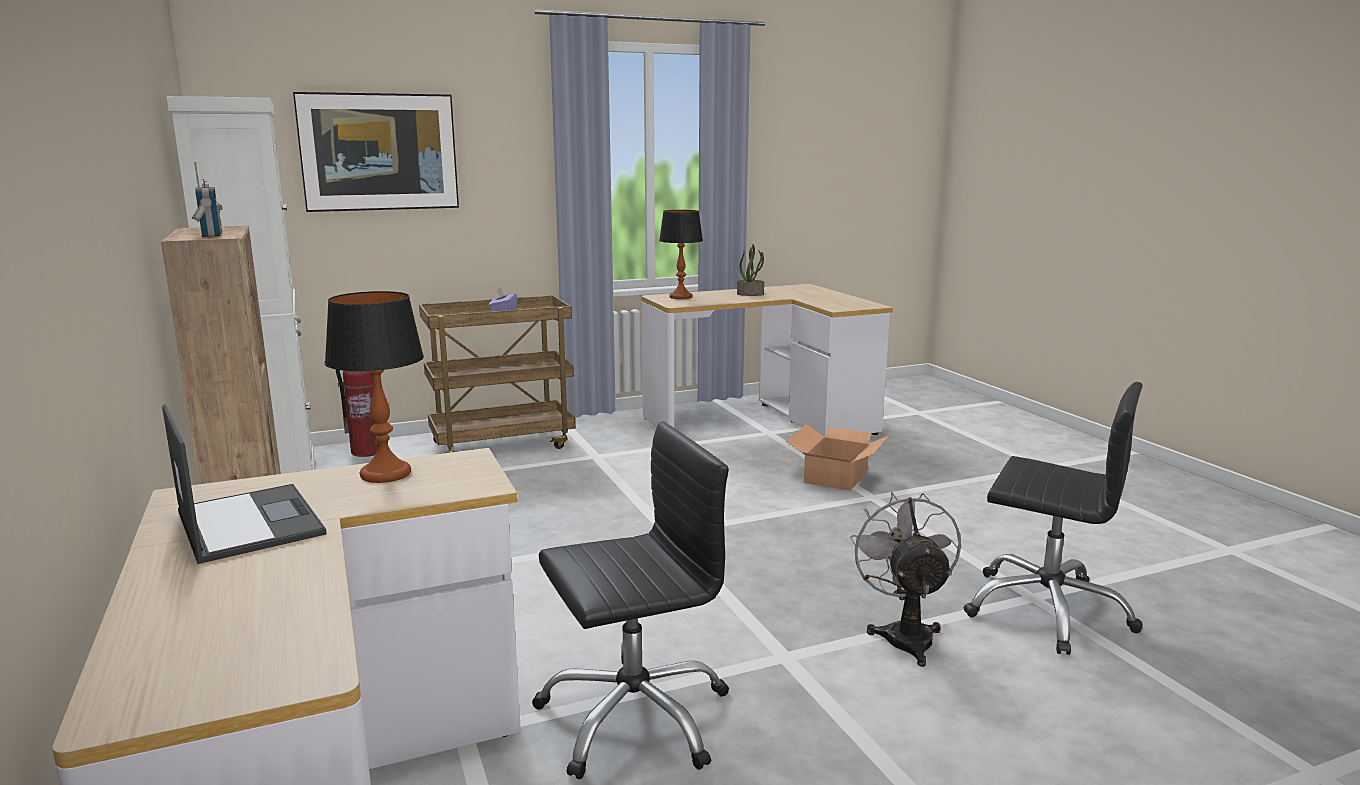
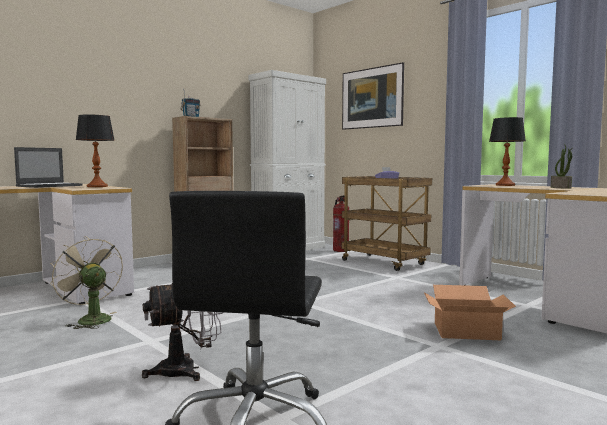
camera: 70 degrees right, 10 degrees down
(634, 716) = (90, 319): black office chair -> beige fan

